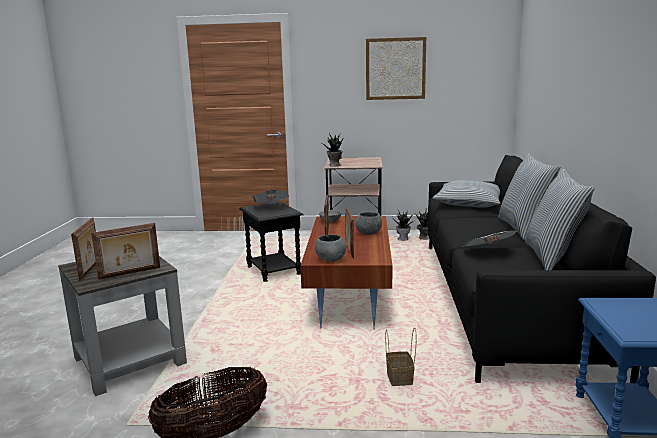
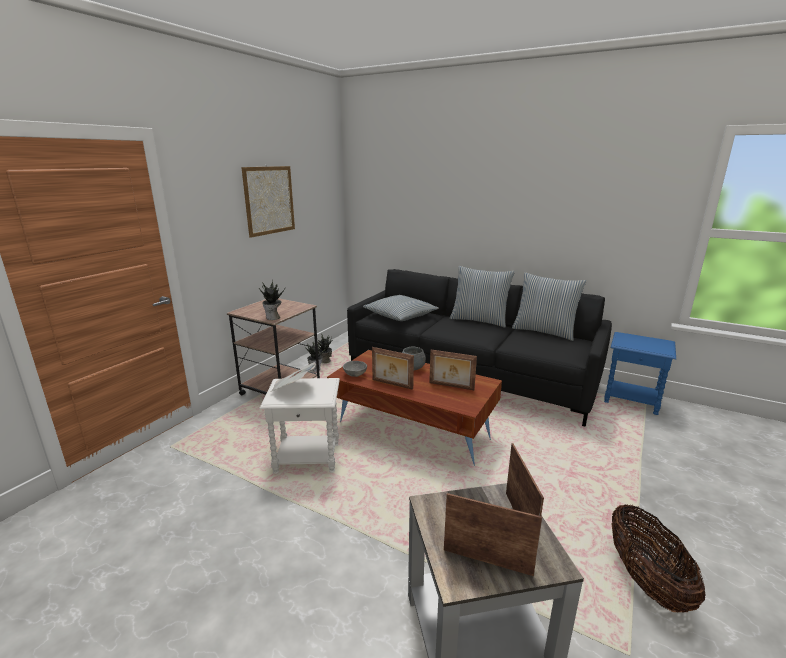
camera: 65 degrees left, 5 degrees up
(274, 270) = (307, 457): black side table -> white side table
(330, 259) = (470, 400): grey bowl -> none
(400, 379) = (572, 453): basket -> none
(487, 252) = (522, 343): newspaper -> none

